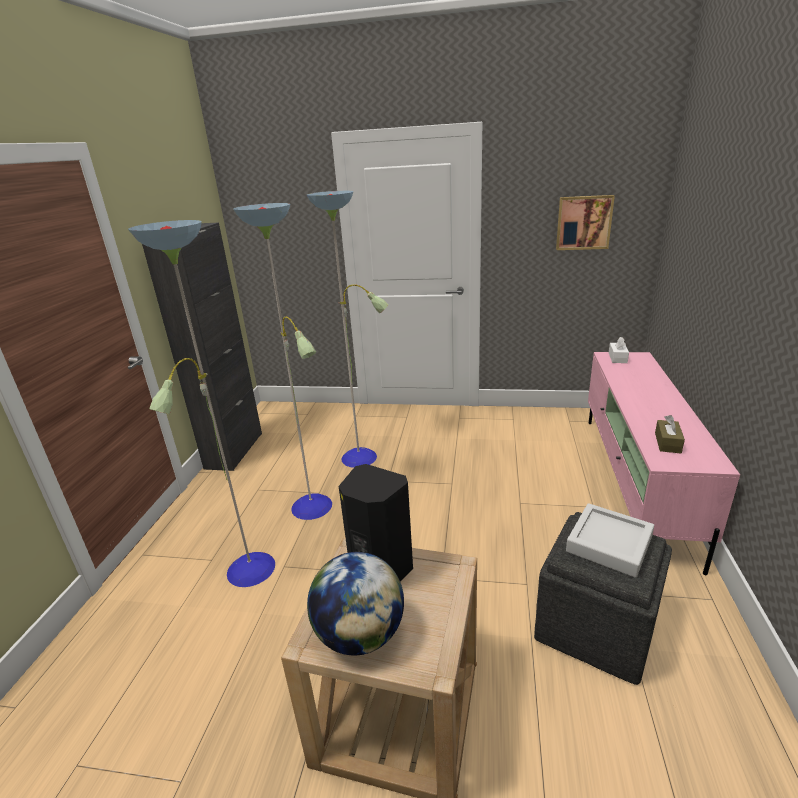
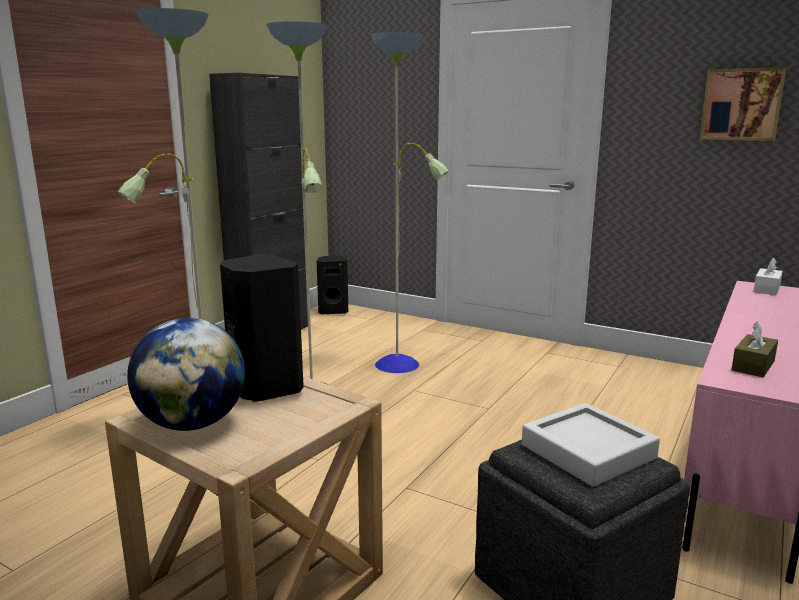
camera: 20 degrees right, 10 degrees down
(271, 412) = (333, 311): none -> black speaker

